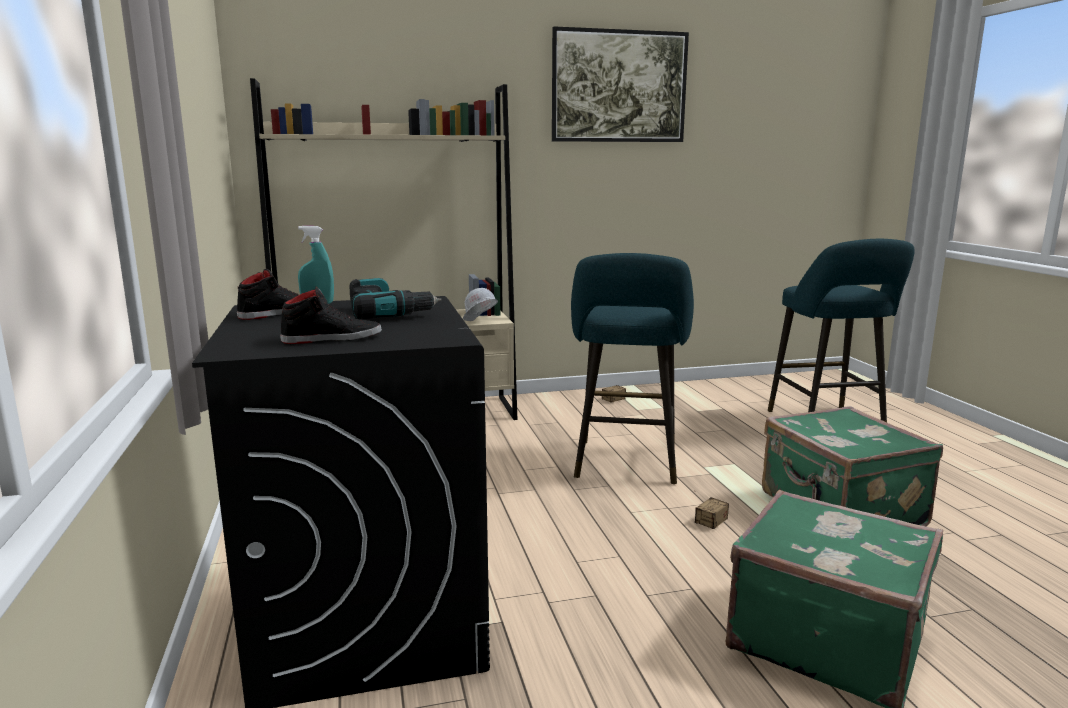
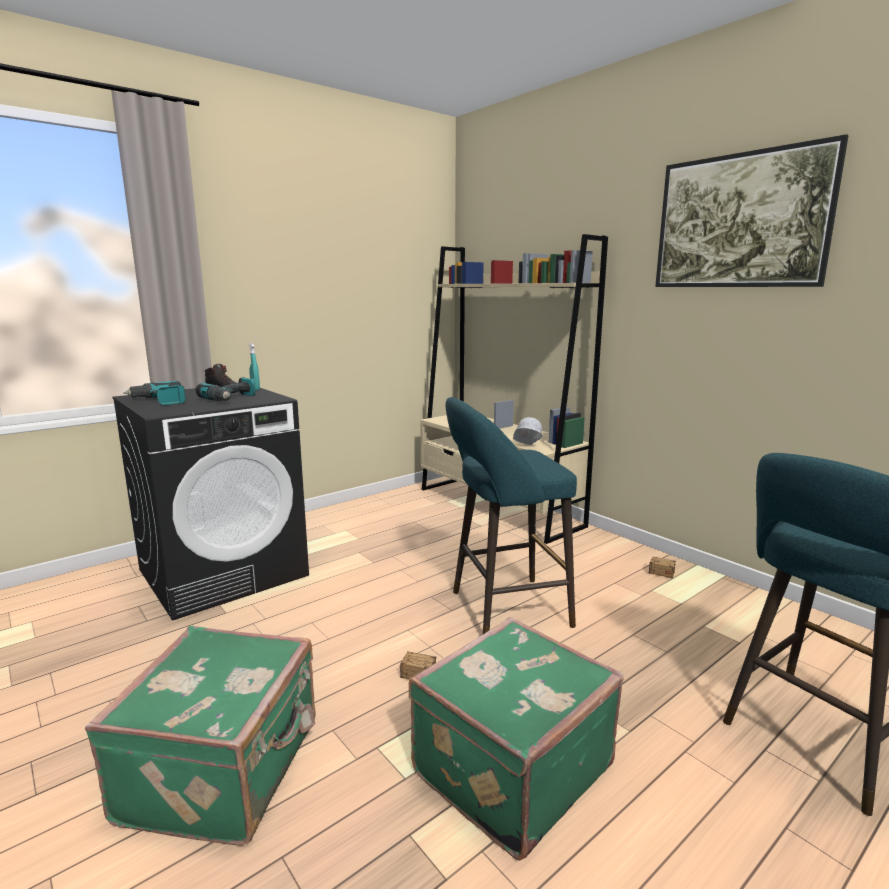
camera: 65 degrees right, 0 degrees up
(332, 338) = (160, 401): black shoe -> power drill

